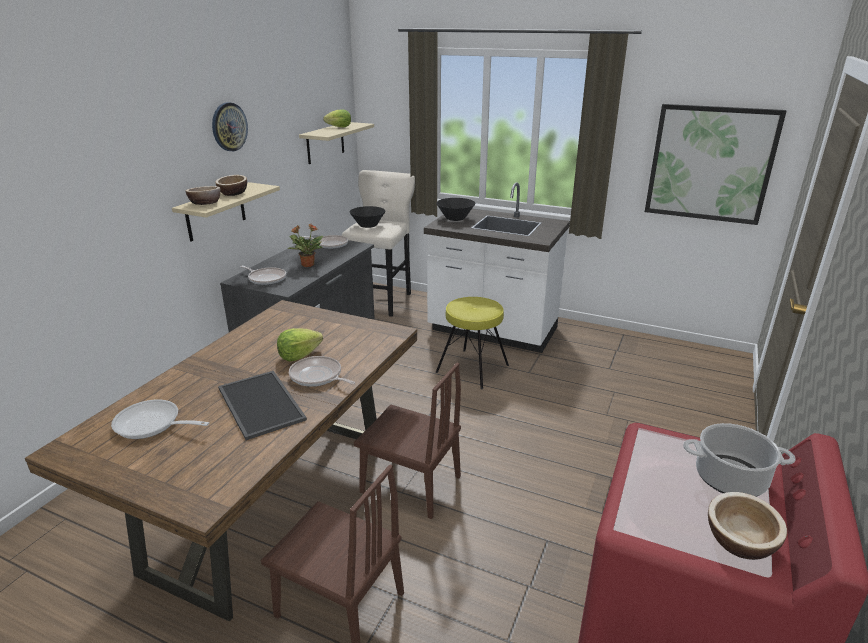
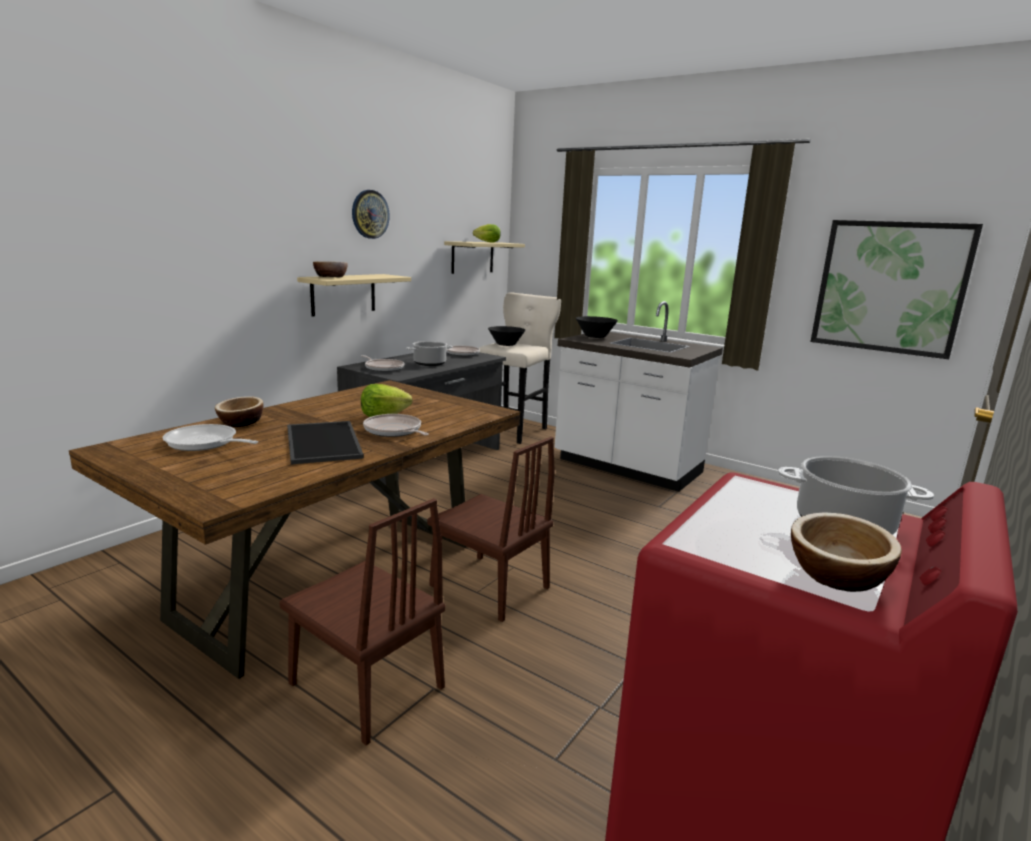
camera: 10 degrees right, 10 degrees down
(233, 193) = (362, 276): bowl -> bowl (241, 423)
(307, 265) = (430, 363): potted plant -> cooking pot
(472, 368) = (594, 495): yellow stool -> none

